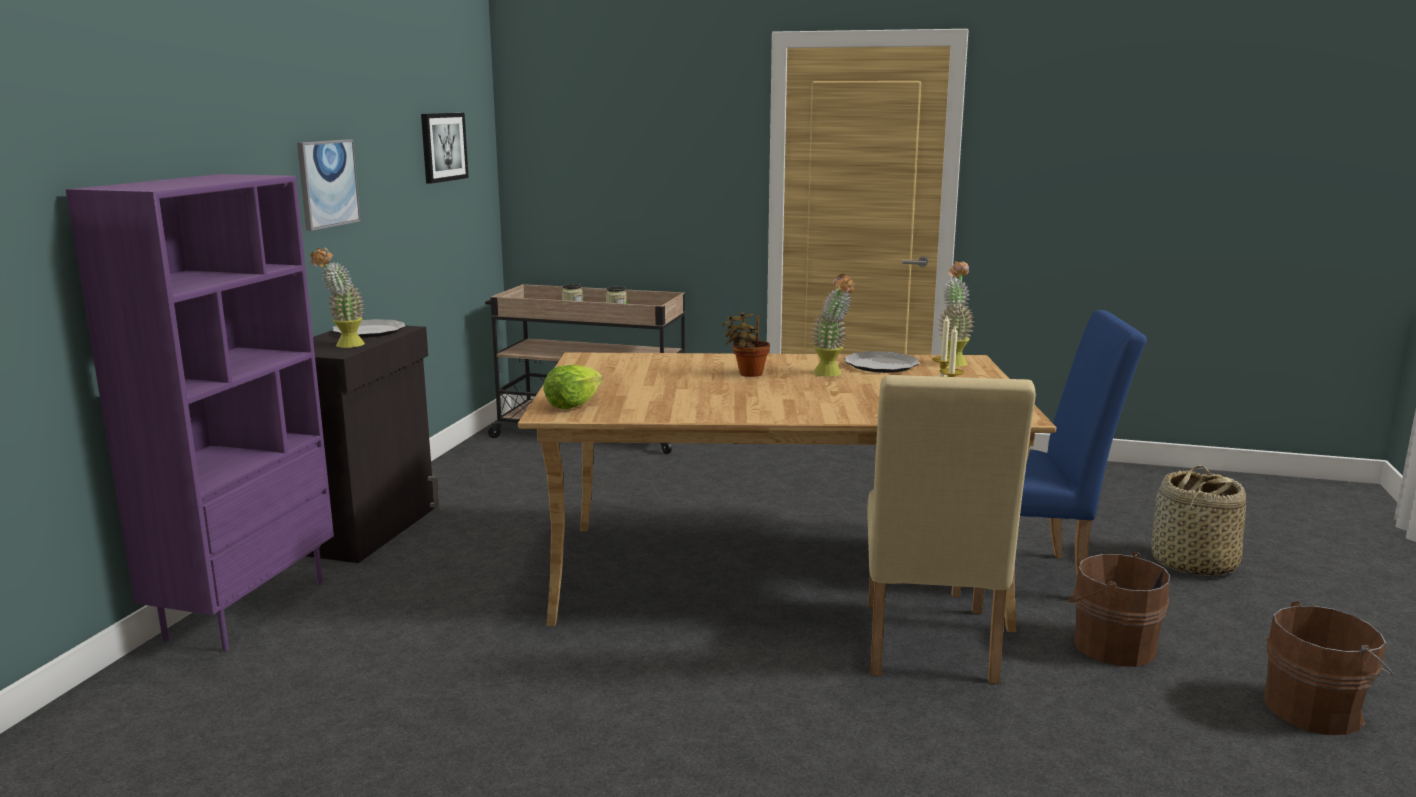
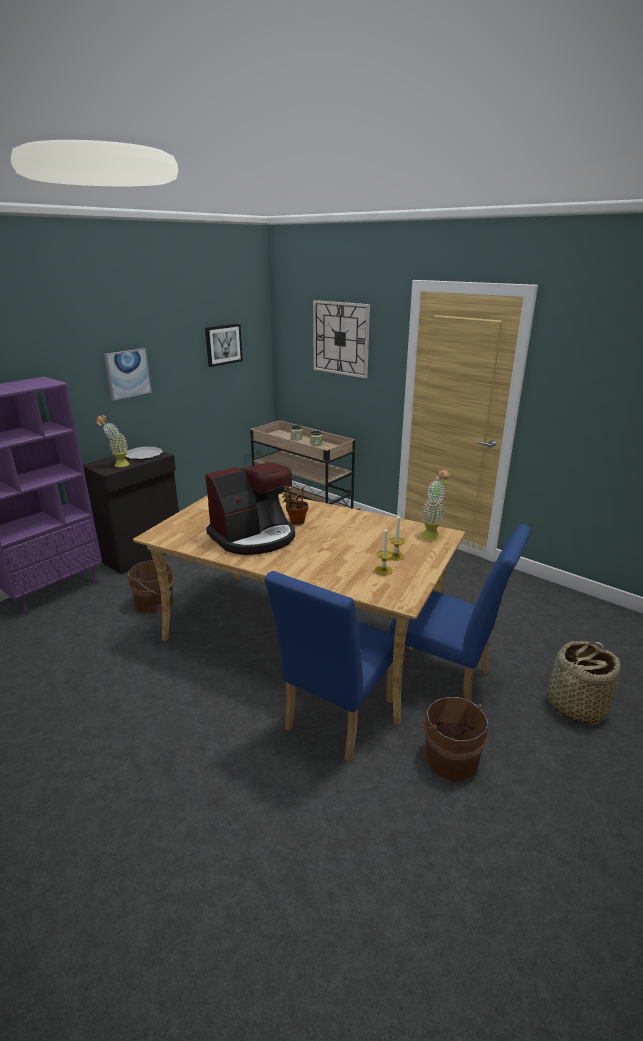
camera: 25 degrees right, 10 degrees up
(572, 405) = (173, 530): lettuce -> none
(643, 131) = (341, 338): none -> wall clock
(715, 394) = (254, 537): none -> coffee machine
(832, 374) = (341, 532): potted plant -> none
(880, 365) = (382, 528): plate -> none
(928, 648) = (334, 720): beige chair -> blue chair
(1317, 710) = (542, 866): brown bucket -> brown bucket (156, 603)

